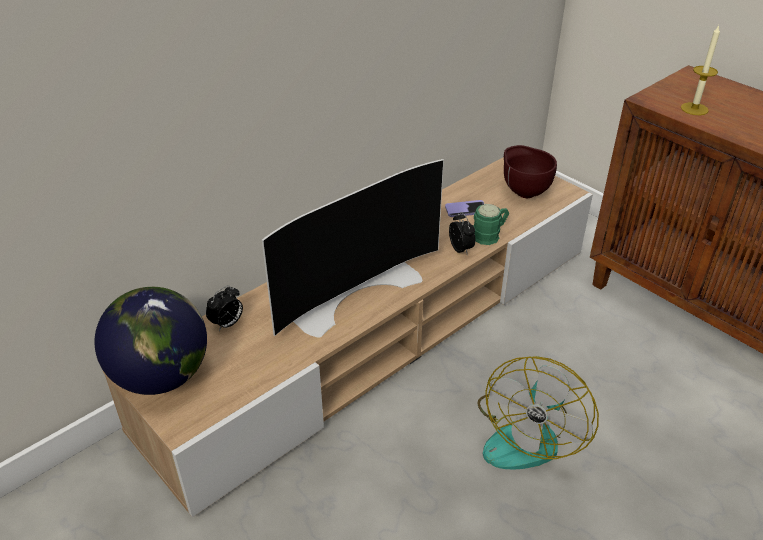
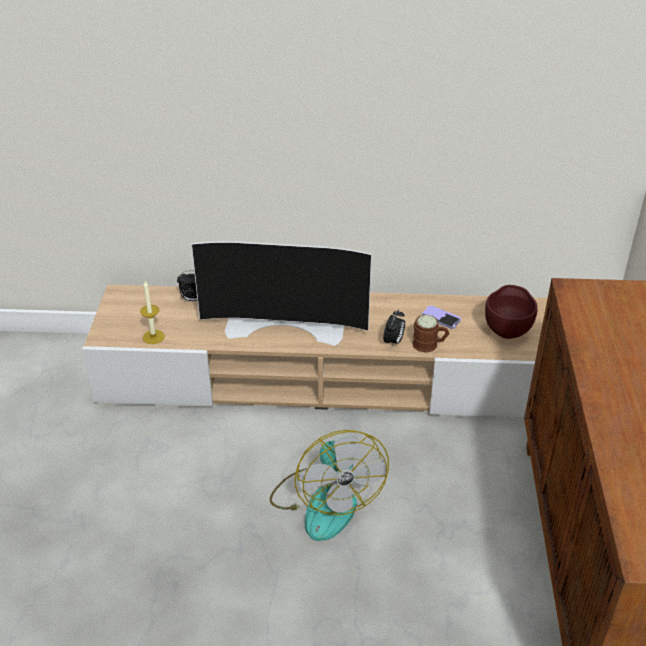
camera: 45 degrees right, 0 degrees up
(162, 376) = (126, 306): globe -> none
(490, 235) = (429, 345): green mug -> brown mug
(528, 434) = (325, 501): fan -> fan turned 90 degrees counterclockwise
(694, 109) = (593, 314): candle -> candle (153, 337)

